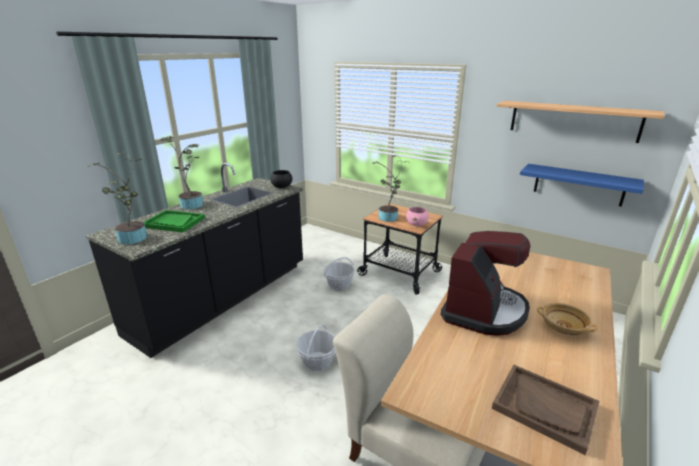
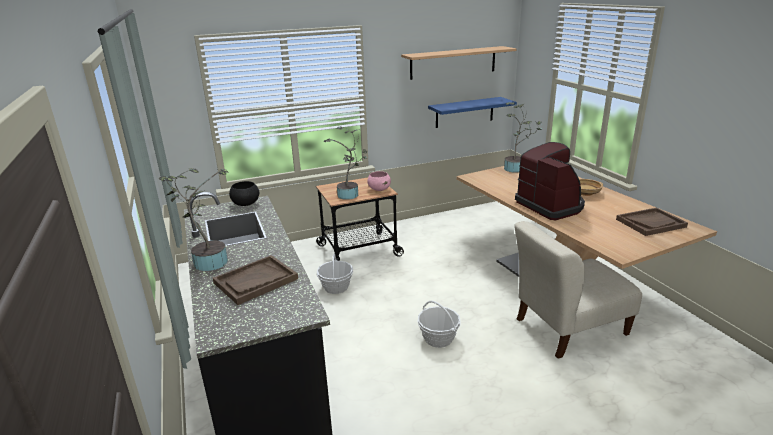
camera: 55 degrees left, 0 degrees up
(133, 239) = (273, 314): potted plant -> potted plant (517, 169)
(174, 222) = (255, 281): green tray -> brown tray

